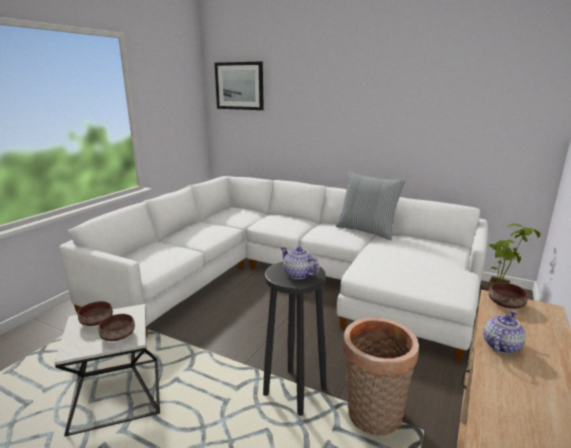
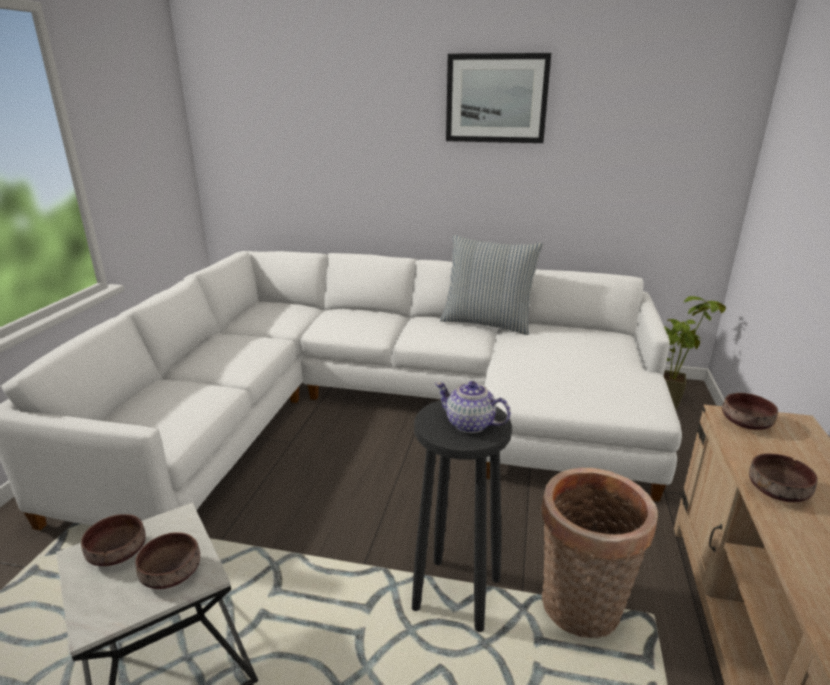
camera: 15 degrees left, 5 degrees up
(239, 86) = (252, 98): picture -> picture (496, 98)
(500, 346) = (776, 491): teapot -> brown bowl

